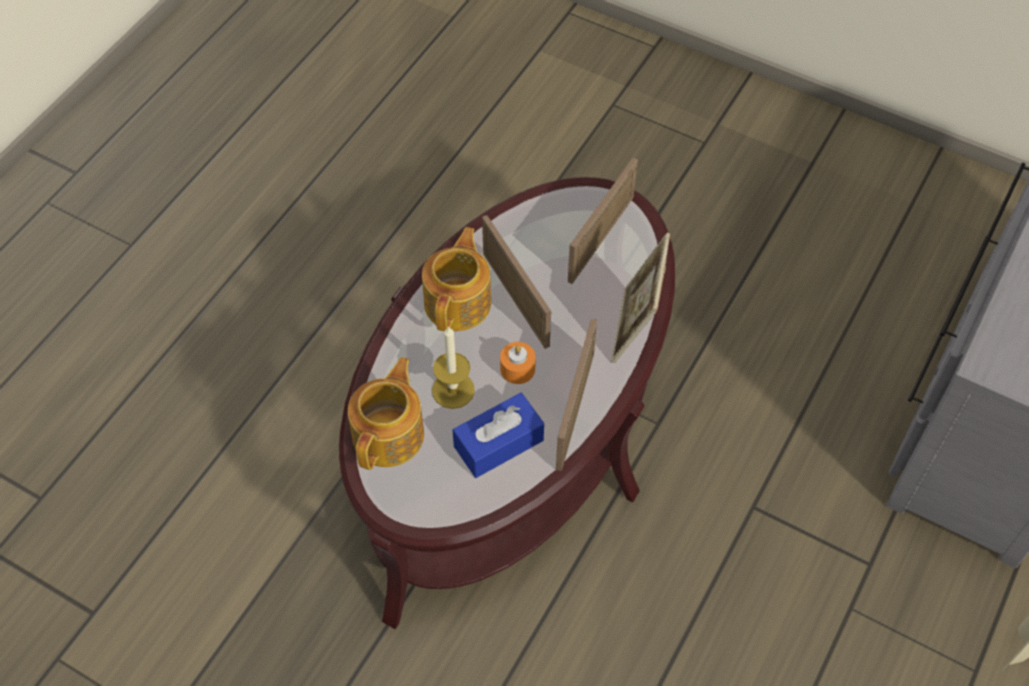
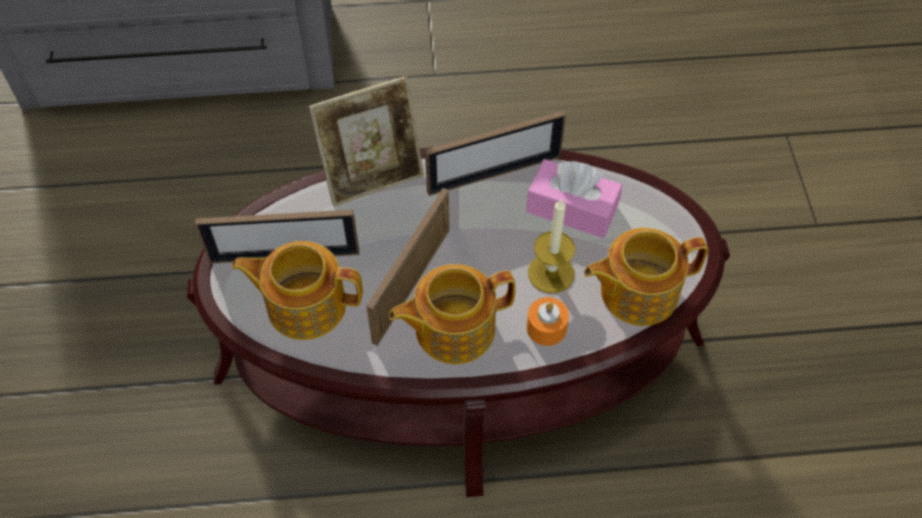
camera: 125 degrees left, 0 degrees up
(498, 443) = (572, 209): blue tissue box -> pink tissue box
(517, 369) = (487, 238): orange candle -> orange candle (546, 328)
(550, 231) = (305, 304): none -> teapot

